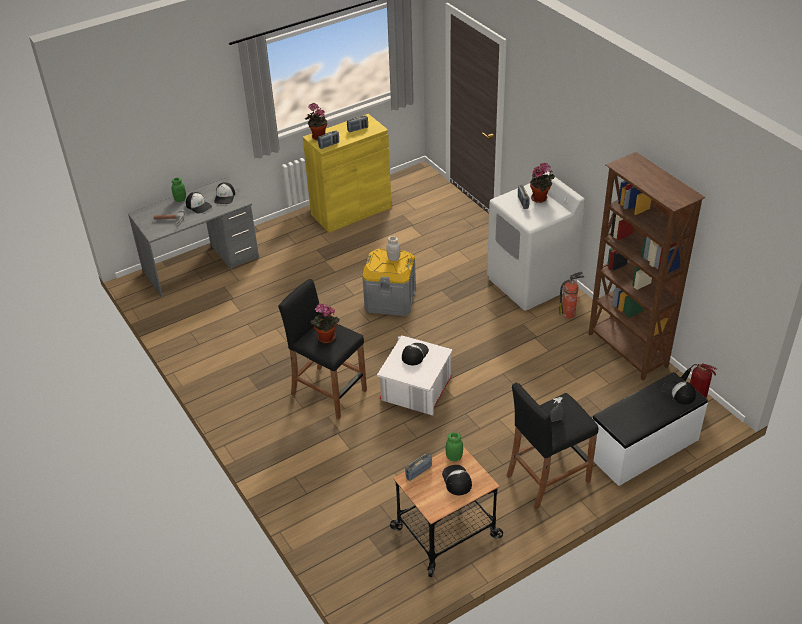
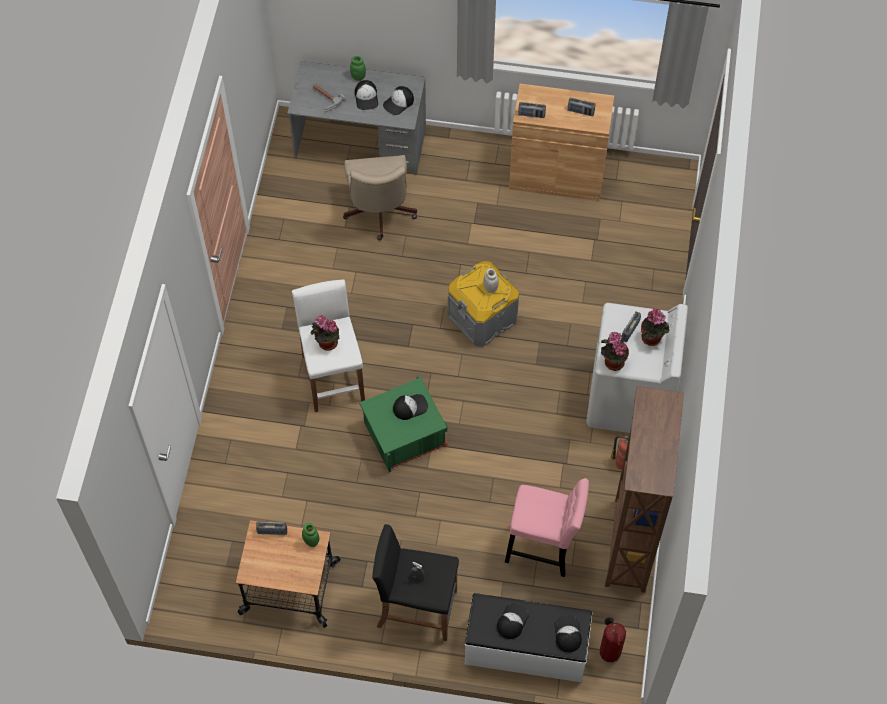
camera: 40 degrees right, 20 degrees up
(256, 290) = (379, 213): none -> beige office chair
(317, 137) = (532, 95): potted plant -> potted plant (612, 361)
(328, 392) = (333, 377): black stool -> white stool
(351, 211) = (557, 176): yellow cabinet -> brown cabinet
(415, 390) = (403, 433): white storage box -> green storage box
(456, 480) = (291, 563): cap -> cap (512, 621)
(582, 388) = (543, 550): none -> pink stool

